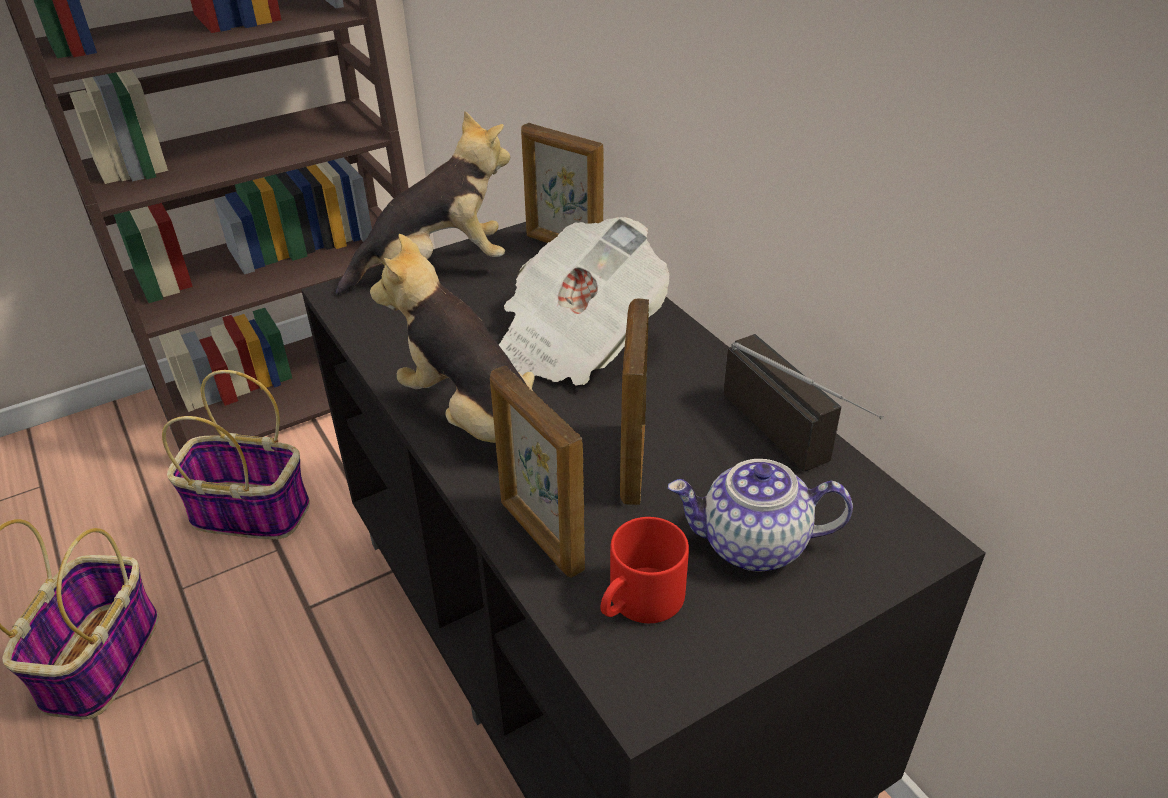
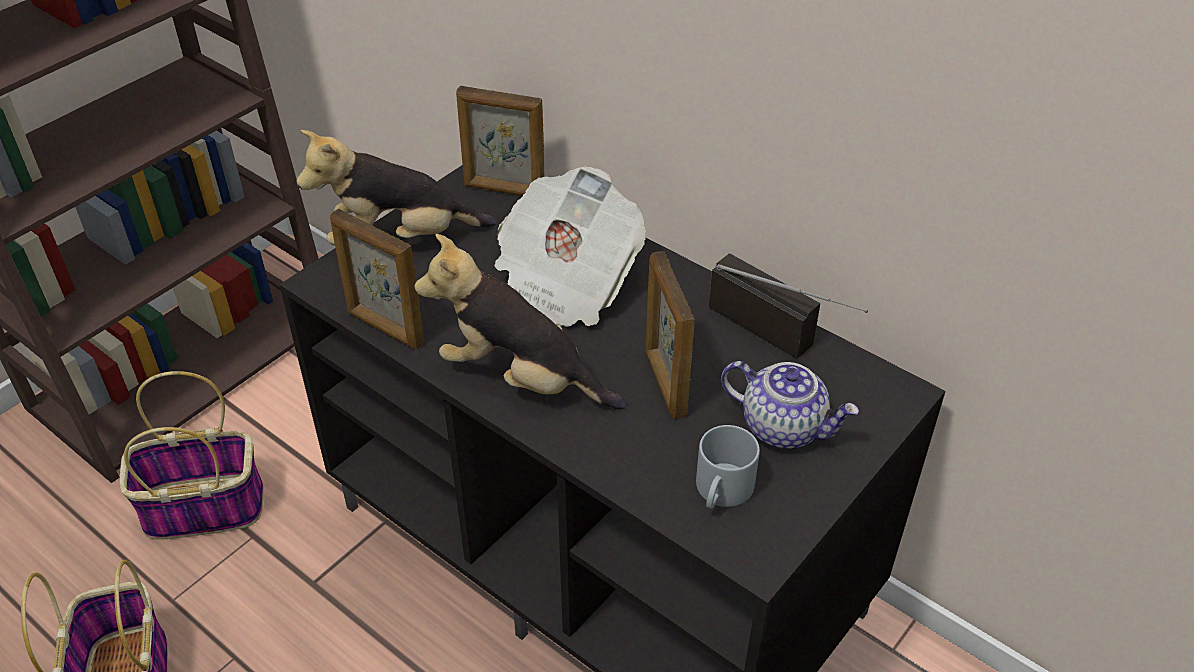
camera: 20 degrees left, 5 degrees up
(437, 270) = (399, 238): plush toy -> plush toy turned 150 degrees counterclockwise
(540, 536) = (622, 460): picture frame -> picture frame (385, 328)
(639, 603) = (722, 492): red mug -> grey mug
(752, 545) = (784, 427): teapot -> teapot turned 135 degrees counterclockwise

